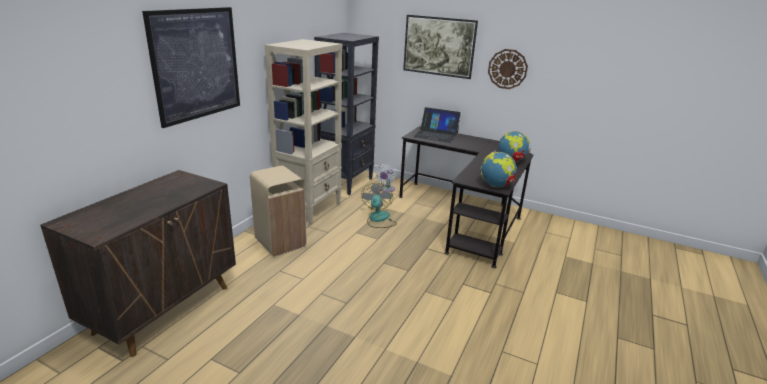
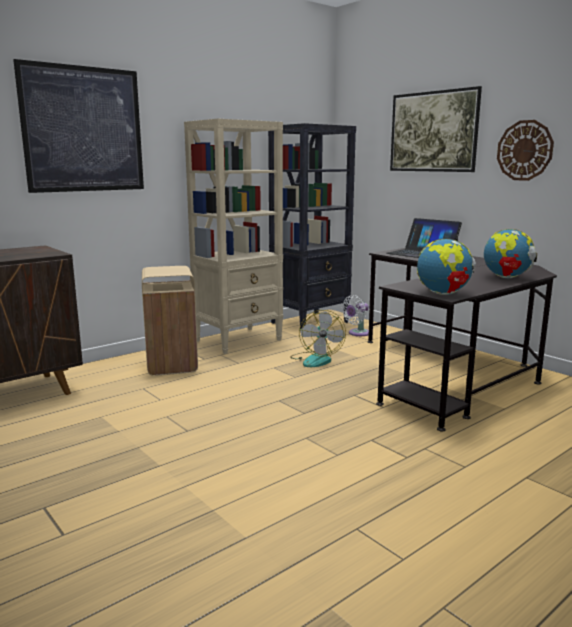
camera: 25 degrees right, 10 degrees down
(378, 219) = (316, 359): fan -> fan turned 150 degrees clockwise

